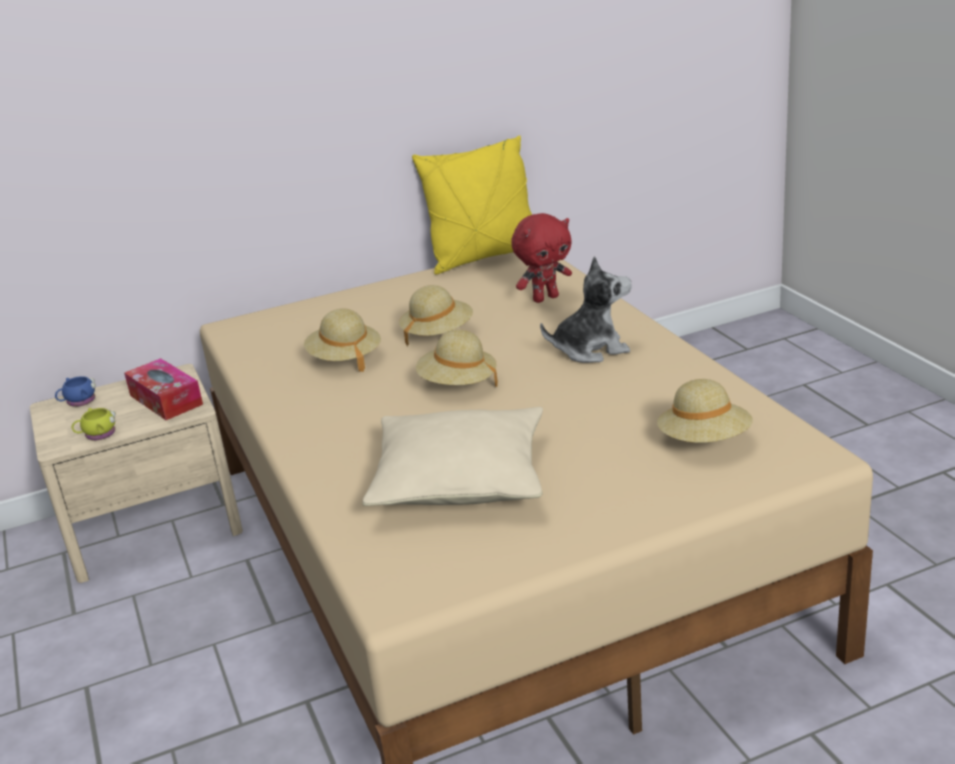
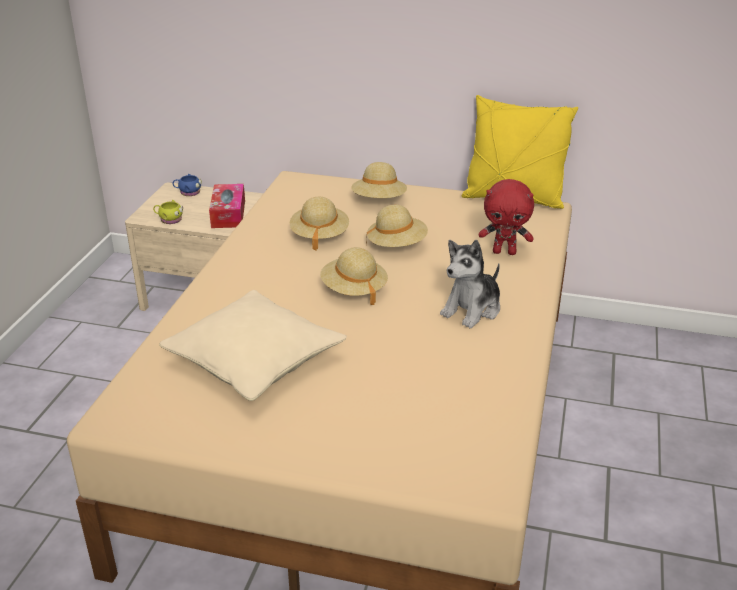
camera: 35 degrees right, 5 degrees up
(590, 350) = (472, 309): plush toy -> plush toy turned 105 degrees clockwise
(704, 441) = (436, 426): beige hat -> beige hat (379, 200)

